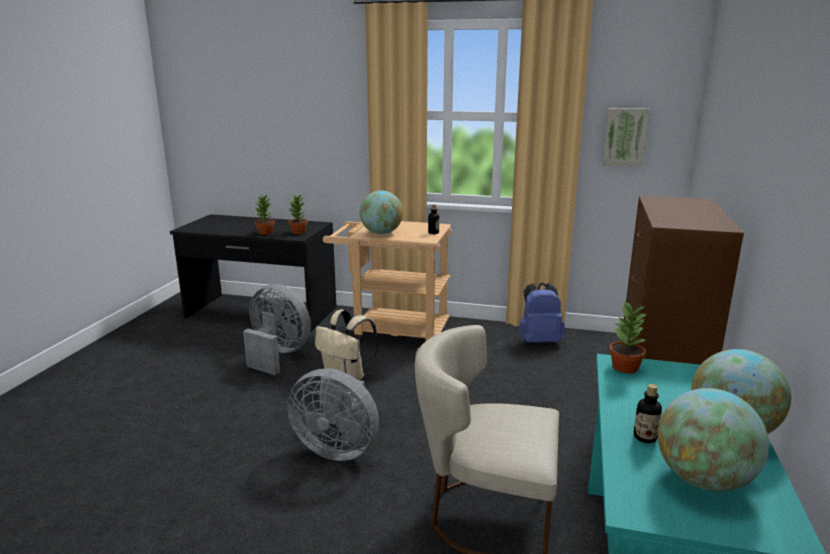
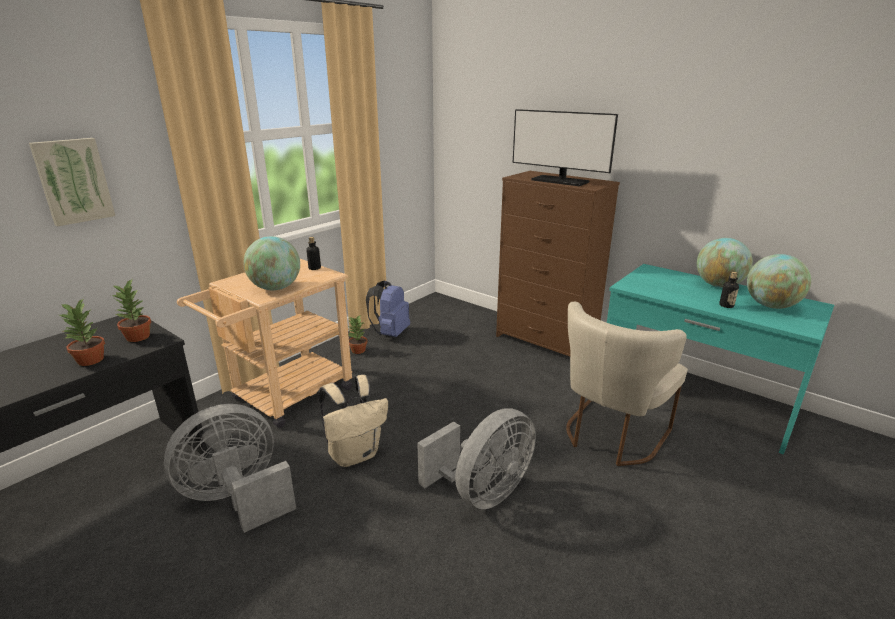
camera: 65 degrees left, 5 degrees up
(624, 367) = (634, 285): potted plant -> potted plant (358, 350)
(625, 137) = (397, 137): picture -> picture (73, 181)
(672, 212) = (560, 181): none -> monitor

